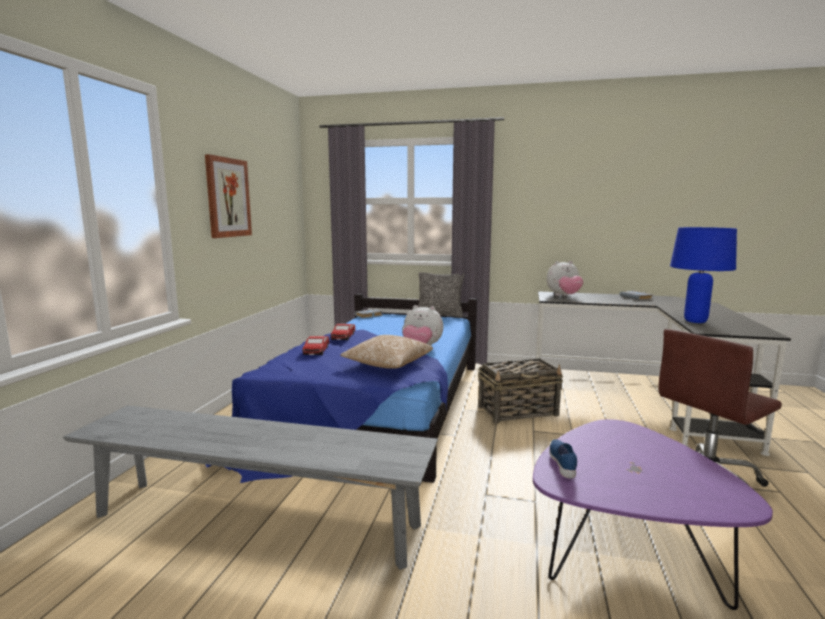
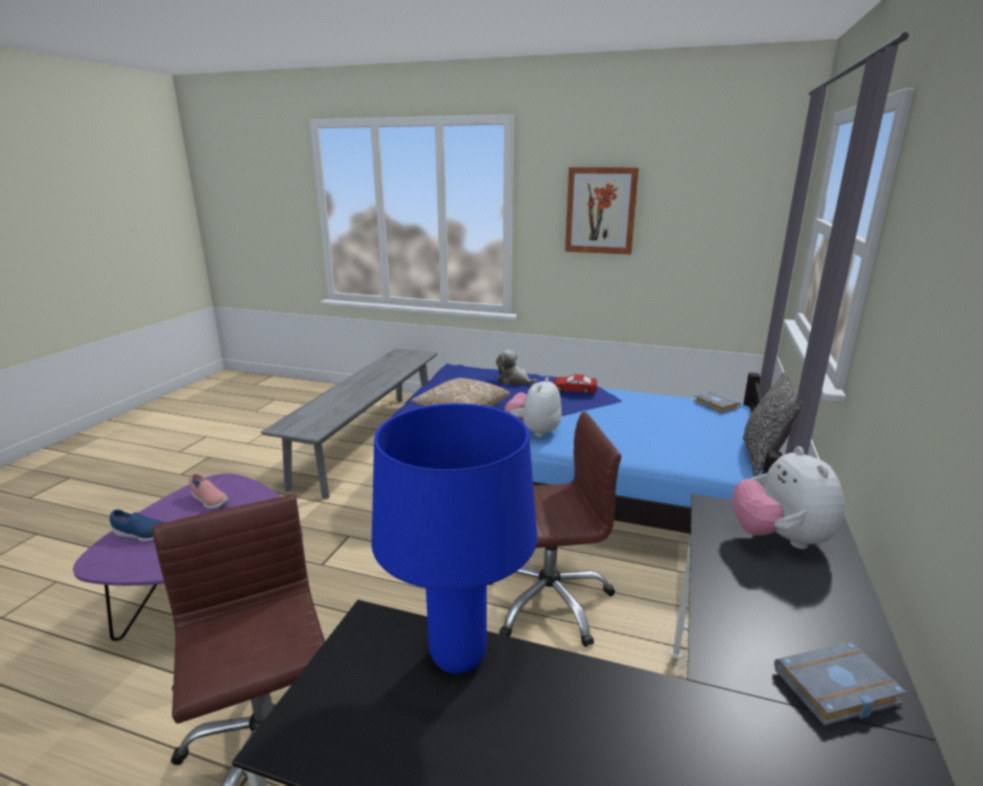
camera: 95 degrees right, 10 degrees up
(316, 351) = (514, 381): toy car -> plush toy
(518, 411) = (548, 600): basket -> brown office chair
(563, 465) = (236, 489): blue shoe -> blue shoe (141, 535)
(597, 474) = (209, 501): none -> pink shoe

